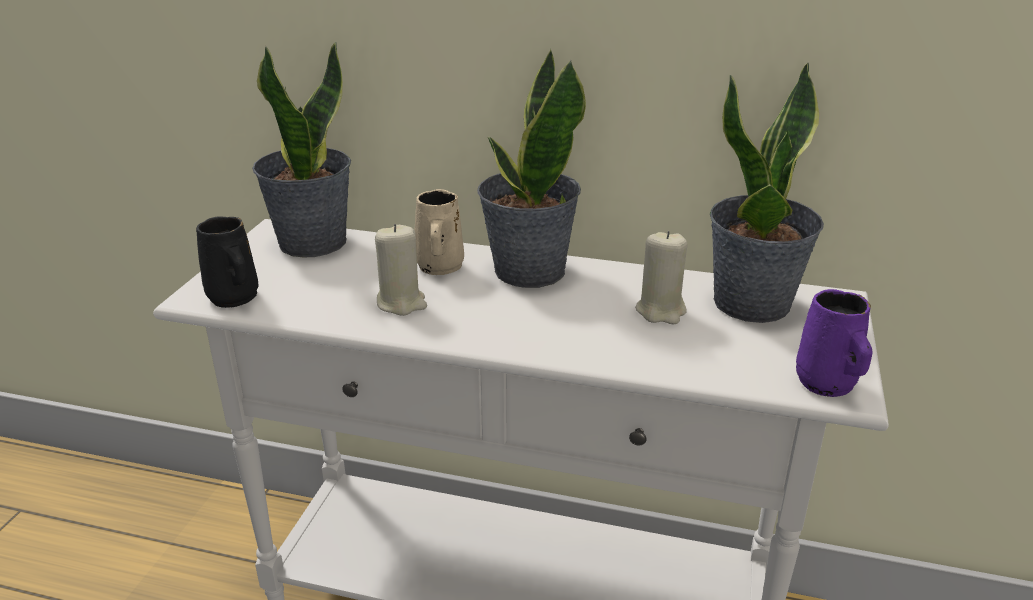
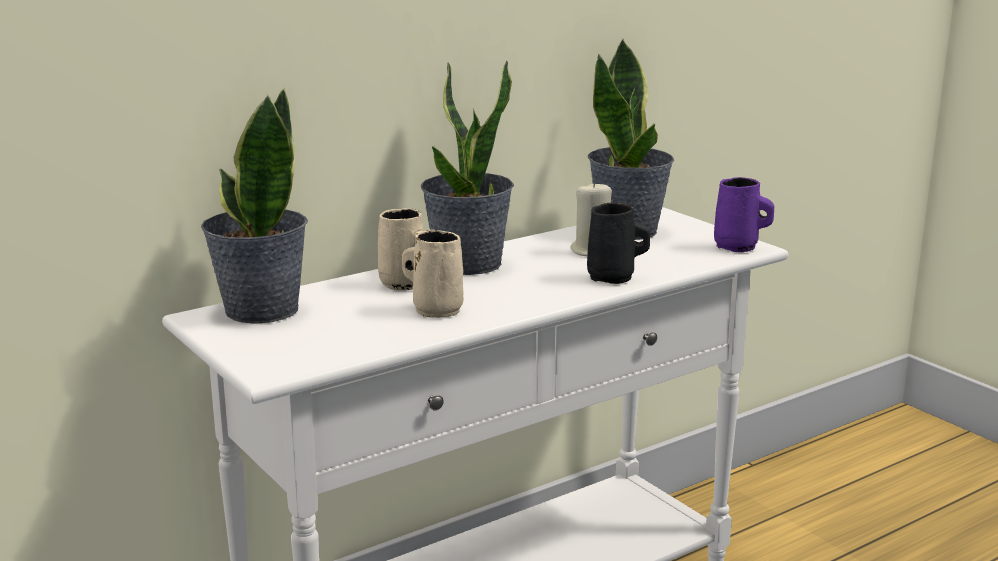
camera: 50 degrees left, 10 degrees down
(234, 298) = (305, 358): black mug -> black mug (613, 278)
(401, 303) = (435, 309): beige candle -> beige mug

